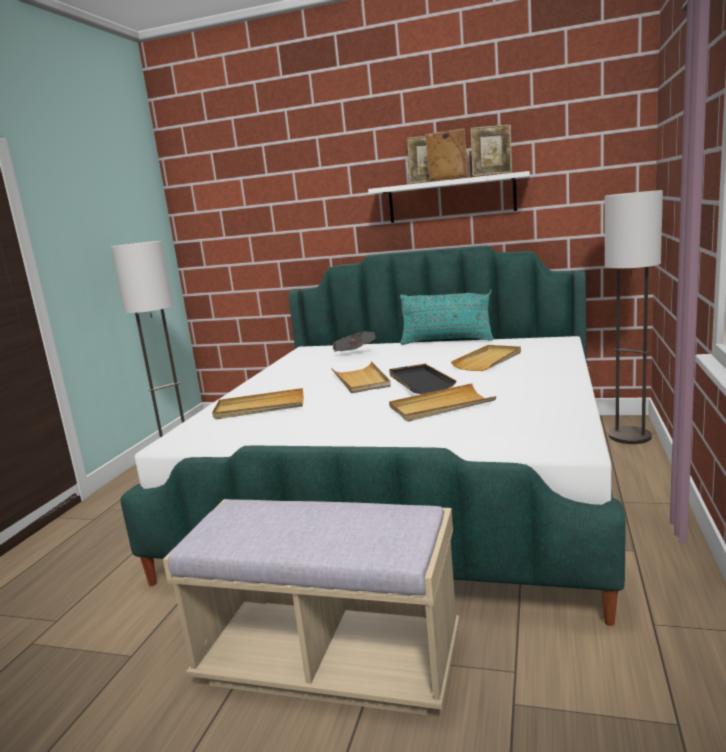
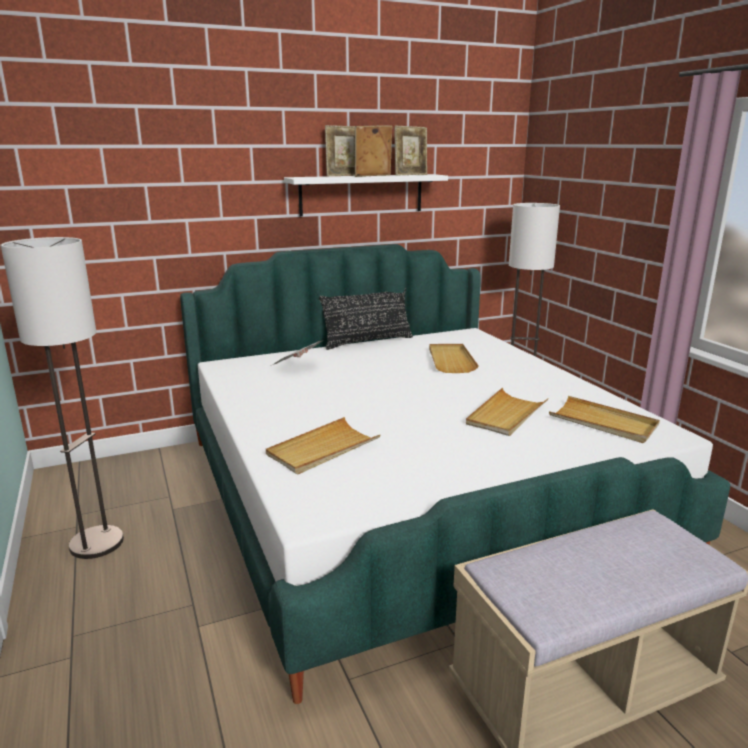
camera: 40 degrees left, 5 degrees up
(361, 380) = (371, 397): beige tray -> beige tray (603, 423)
(419, 382) = (434, 391): black tray -> none
(446, 341) = (367, 341): turquoise pillow -> black pillow

